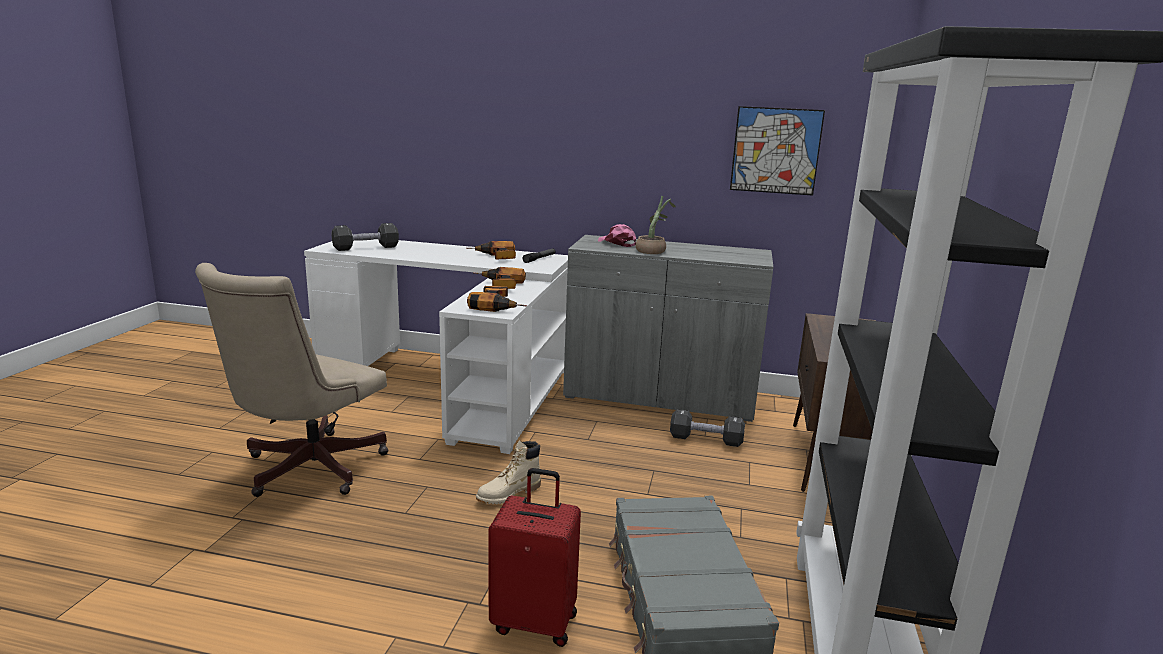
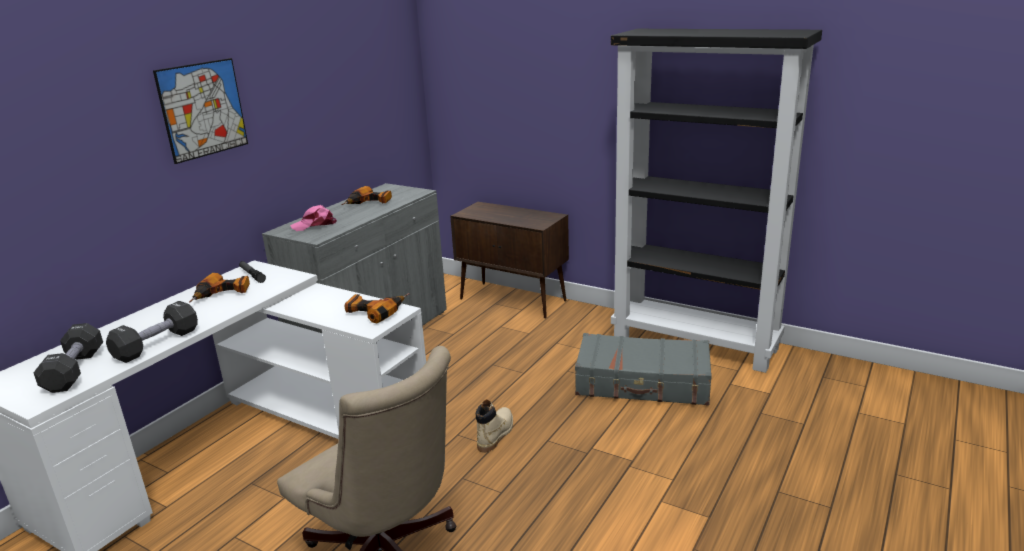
camera: 70 degrees left, 5 degrees up
(499, 285) = (307, 306): power drill -> power drill (369, 204)
(508, 494) = (495, 434): beige boot -> beige boot turned 135 degrees counterclockwise
(535, 622) = (655, 439): red suitcase -> none
(653, 251) = (356, 216): potted plant -> none
(706, 439) = (459, 335): black dumbbell -> black dumbbell (157, 344)
(775, 151) = (368, 103): picture -> picture (203, 109)

